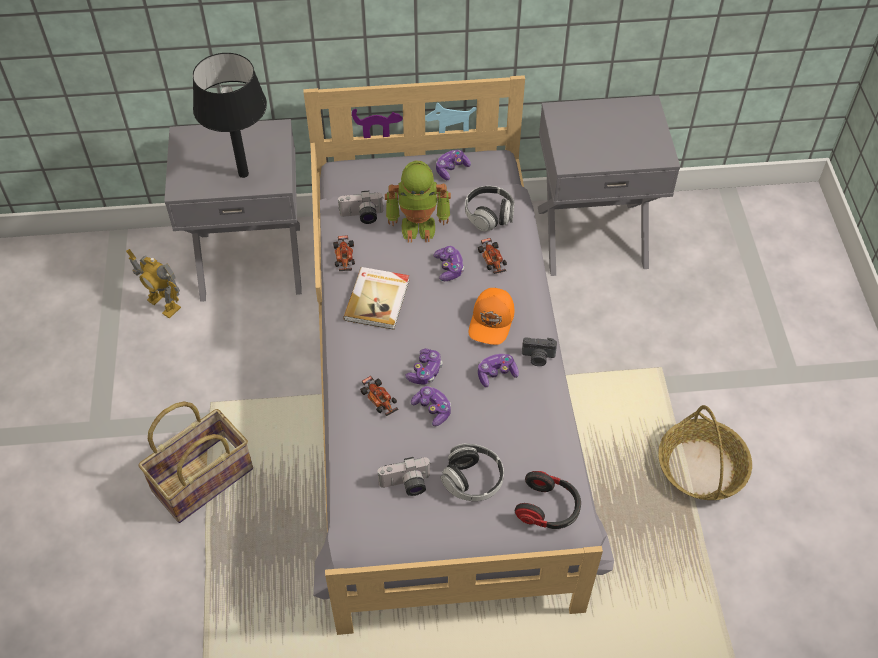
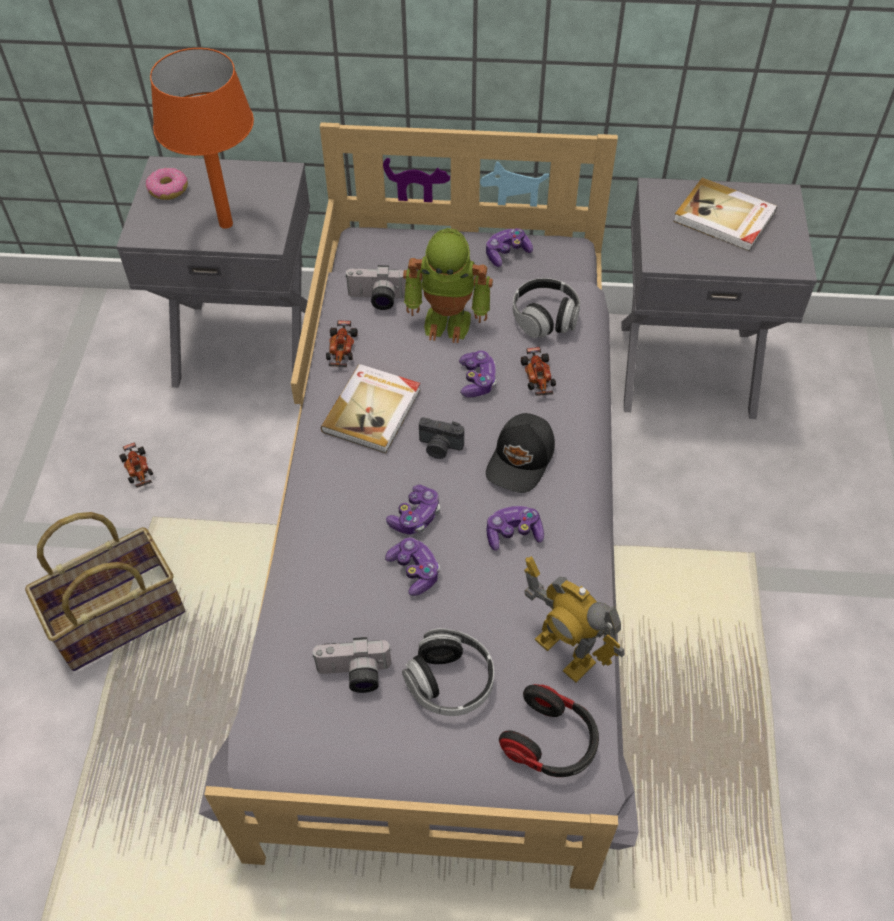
camera: 10 degrees right, 0 degrees up
(163, 304) = (126, 385): toy robot -> toy robot (564, 652)
(192, 152) = (168, 190): none -> donut
(244, 173) = (226, 223): black table lamp -> orange table lamp
(379, 399) = (344, 546): toy car -> toy car (137, 469)
(492, 321) = (522, 460): orange cap -> black cap
(538, 357) = (576, 518): camera -> camera (439, 447)
(608, 127) = (724, 218): none -> book
(701, 468) = (791, 703): basket -> none

